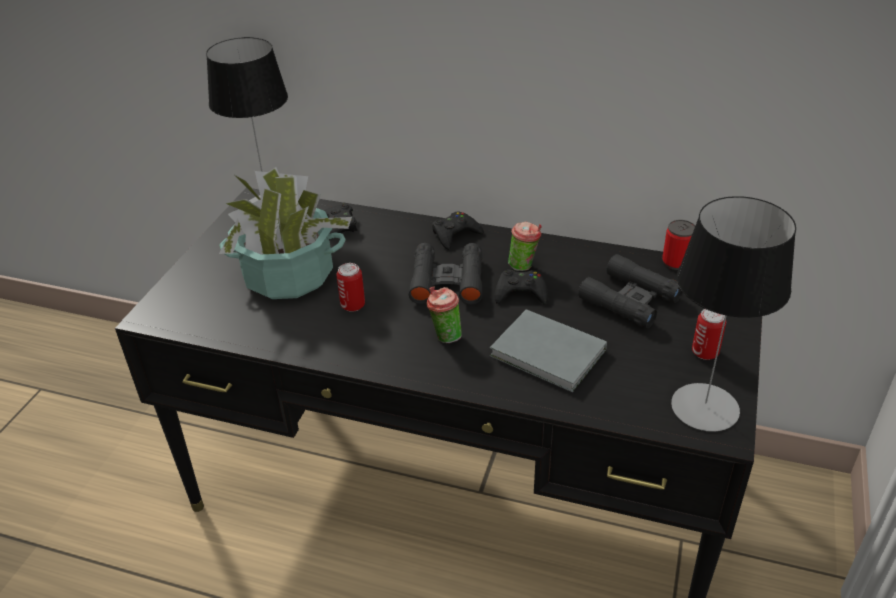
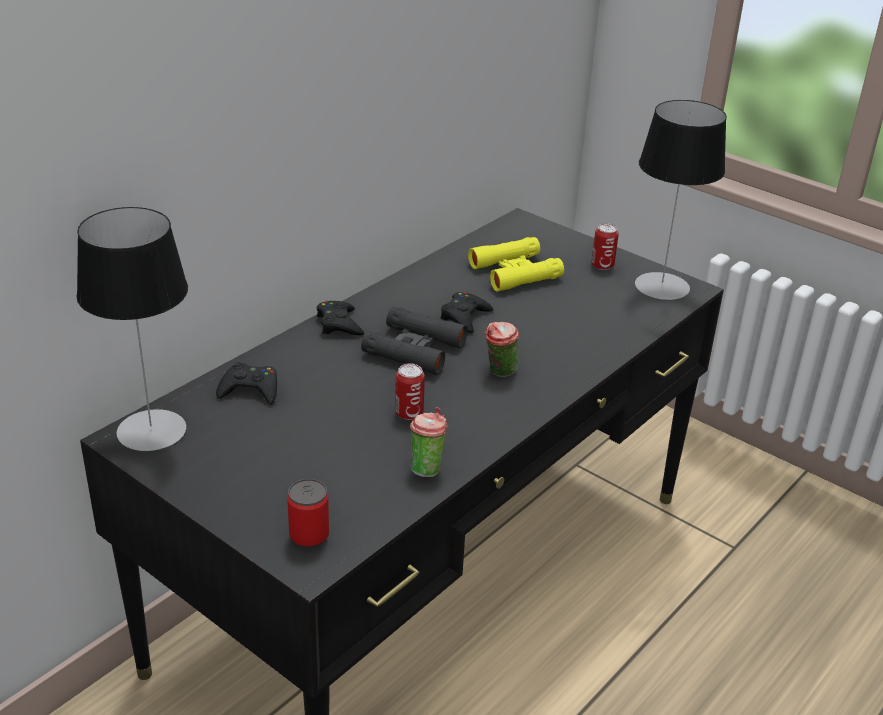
camera: 70 degrees left, 5 degrees down
(288, 275) = (318, 444): potted plant -> none
(524, 266) = (426, 304): cup -> cup (427, 468)
(549, 355) = (561, 329): grey book -> none
(630, 299) = (515, 272): black binoculars -> yellow binoculars
(676, 262) = (482, 237): can -> can (309, 536)

